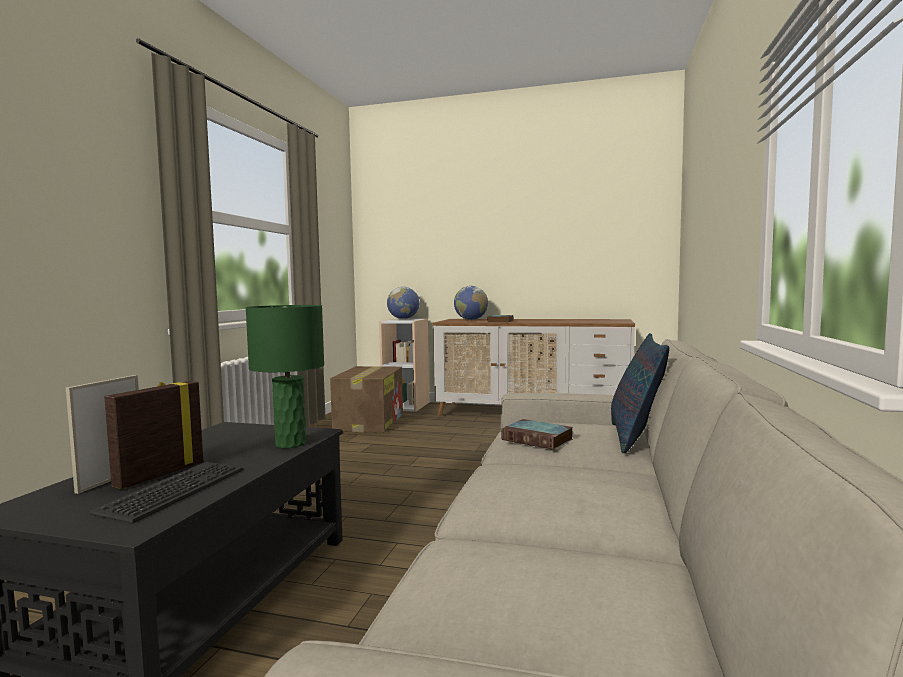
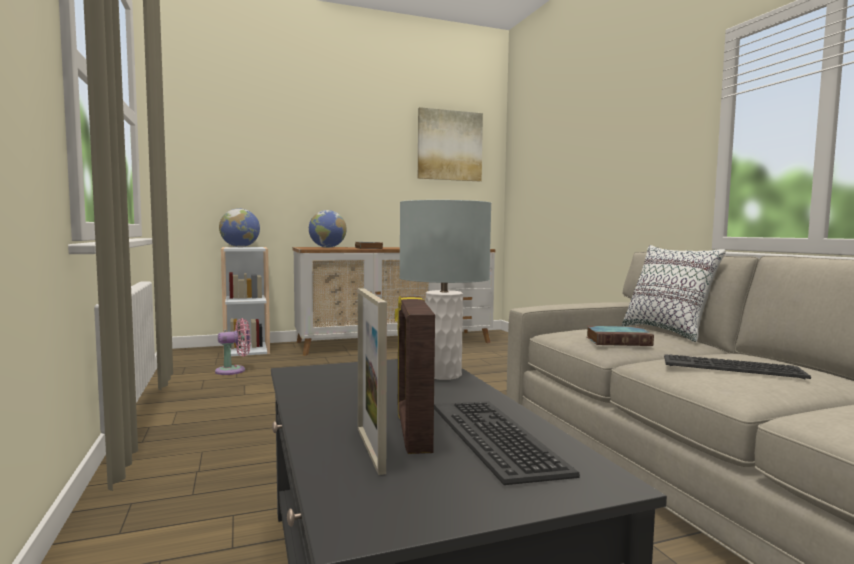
camera: 35 degrees left, 0 degrees up
(291, 443) = (443, 374): green table lamp -> grey table lamp
(369, 422) = (234, 370): cardboard box -> pink fan
(547, 484) = (731, 367): none -> keyboard
(607, 211) = (449, 145): none -> picture
(634, 438) = (666, 332): blue pillow -> white pillow

